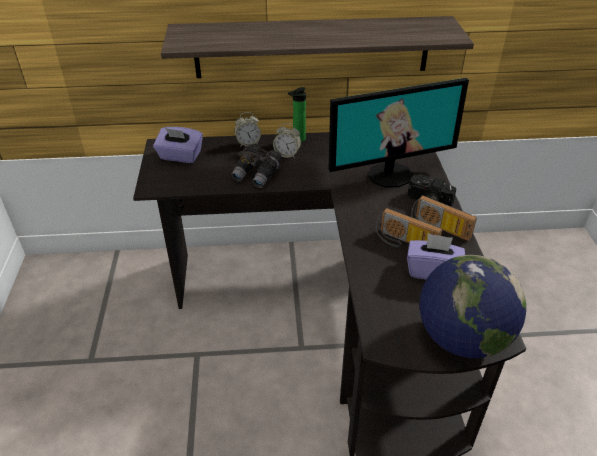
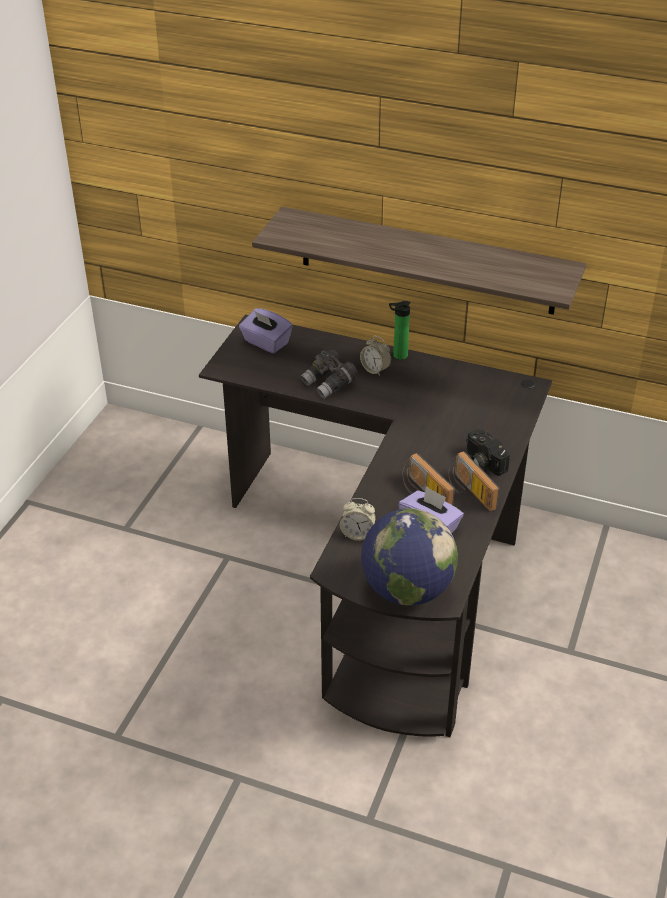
camera: 25 degrees right, 0 degrees up
(248, 143) = (343, 346): alarm clock -> alarm clock (357, 534)
(389, 174) = (467, 421): monitor -> none

